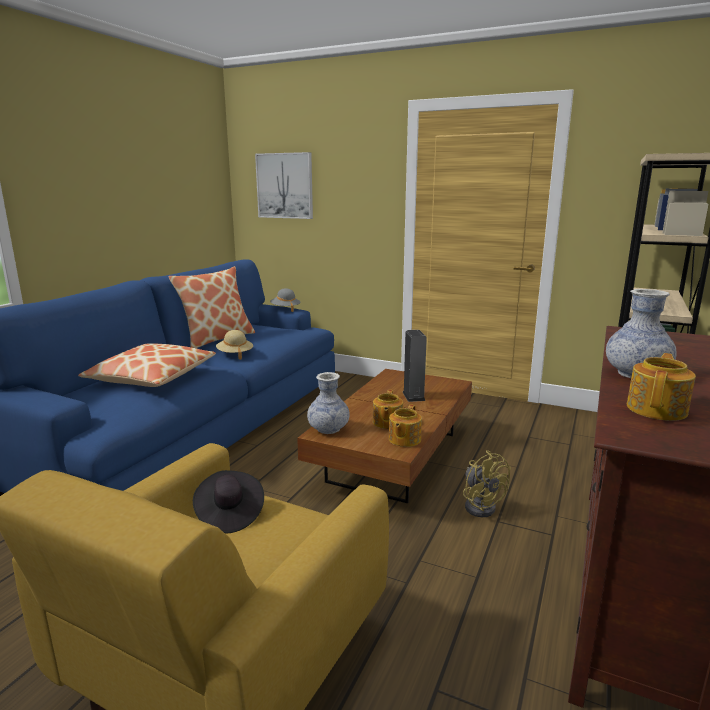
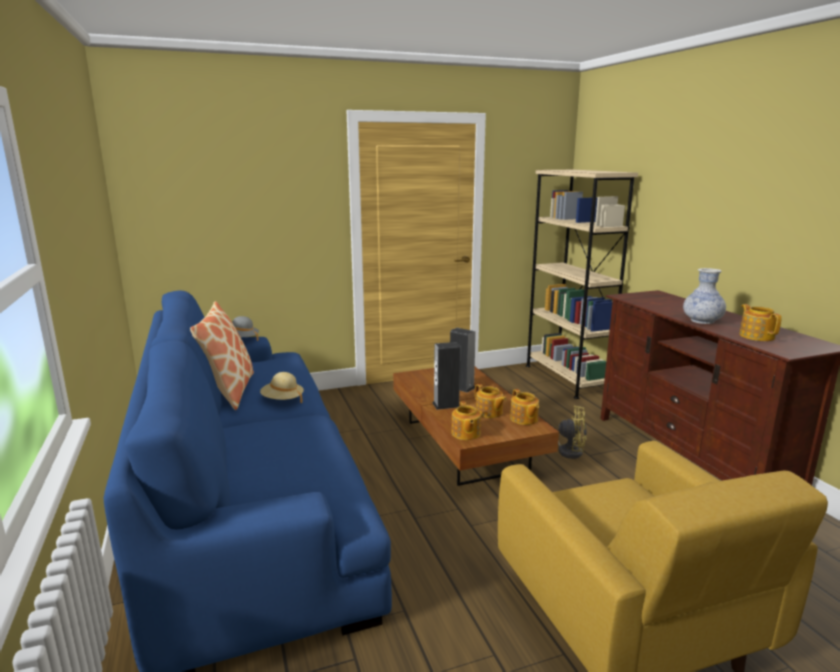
camera: 45 degrees left, 0 degrees up
(152, 377) = (277, 448): pillow -> none
(229, 514) = (577, 511): black hat -> none
(285, 186) = (199, 197): picture -> none
(328, 429) = (465, 433): vase -> teapot
(367, 404) = (446, 405): none -> speaker

